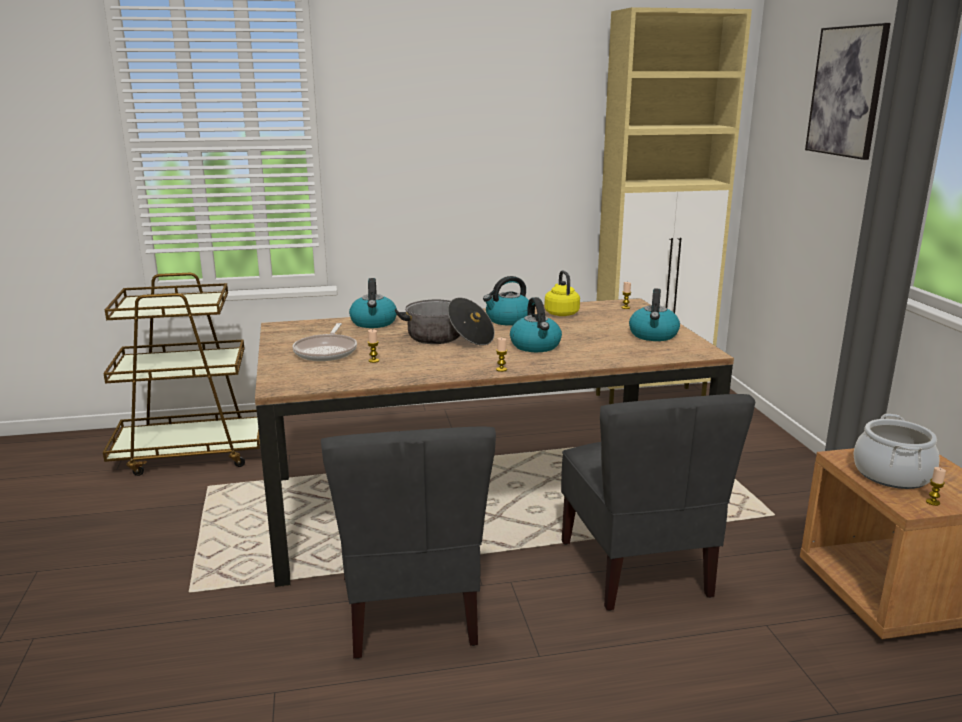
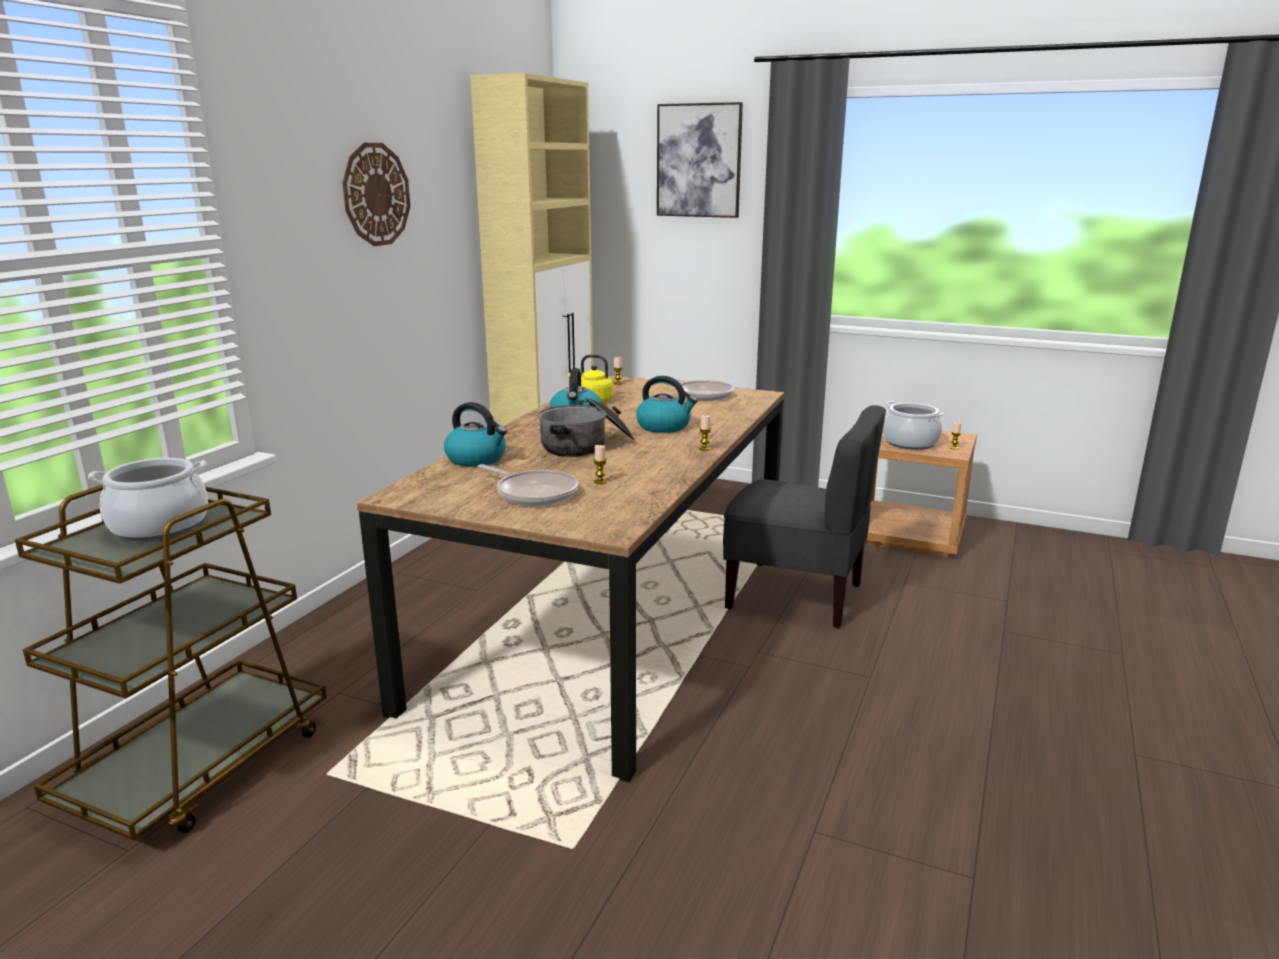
camera: 55 degrees left, 0 degrees up
(179, 302) = (159, 526): none -> cooking pot
(411, 610) = (752, 713): grey chair -> none
(476, 114) = (376, 194): none -> wall clock
(653, 335) = (701, 394): kettle -> frying pan

